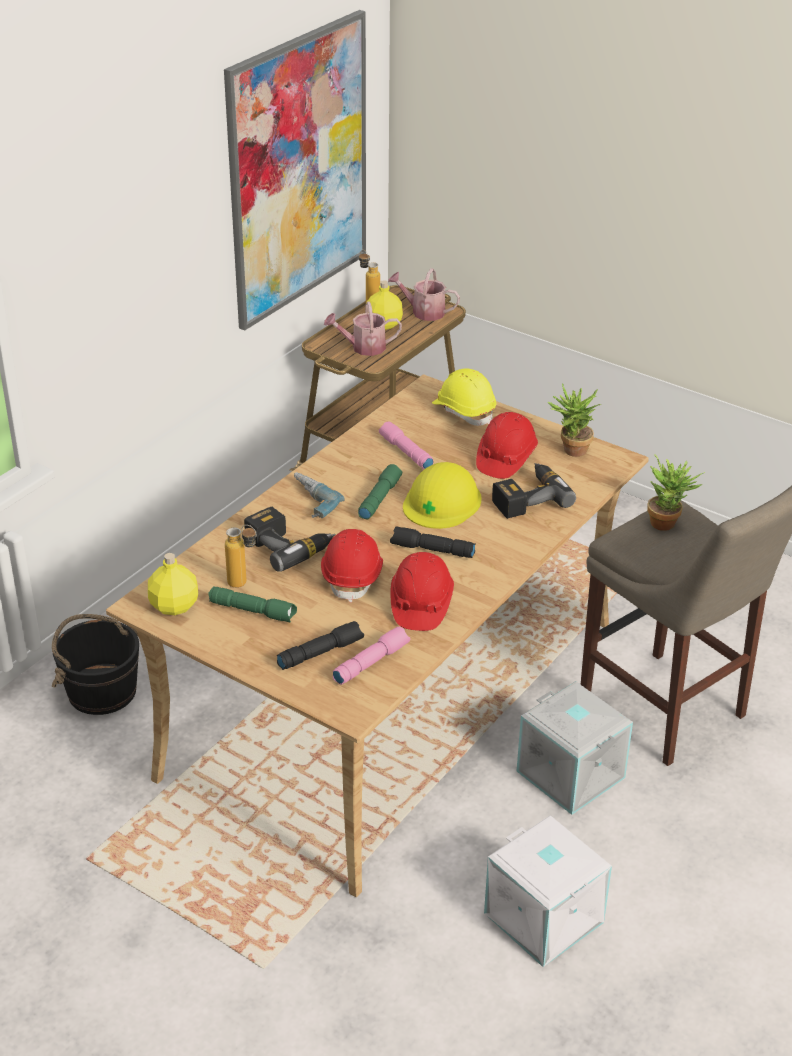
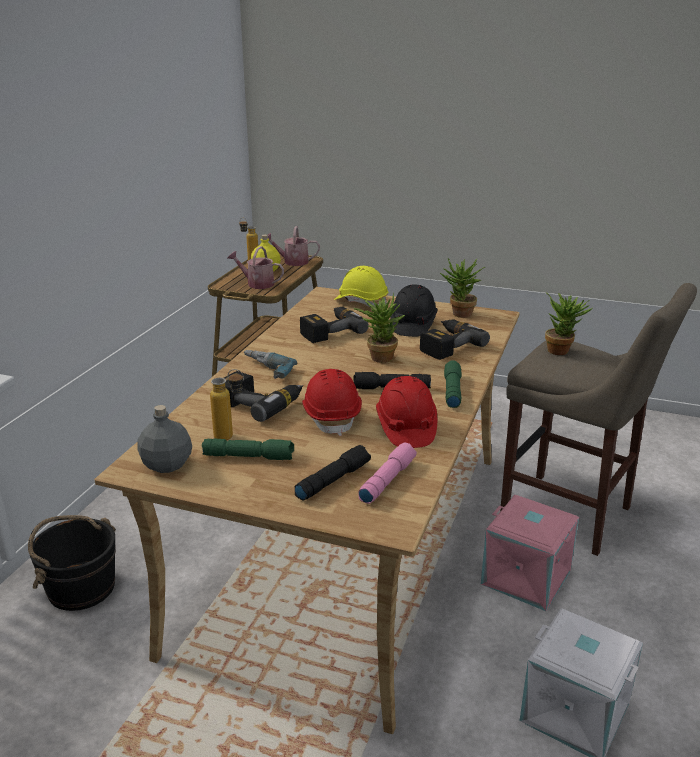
camera: 15 degrees left, 10 degrees down
(175, 606) = (167, 465): yellow bottle -> grey bottle
(298, 170) = (192, 144): picture -> none
(363, 347) = (257, 284): watering can -> watering can turned 45 degrees clockwise
(379, 498) = (324, 361): green flashlight -> green flashlight (451, 391)
(405, 452) = (329, 330): pink flashlight -> power drill
(442, 502) = (379, 356): yellow hard hat -> potted plant
(505, 459) = (412, 325): red hard hat -> black hard hat
(572, 774) = (527, 577): grey storage box -> pink storage box

